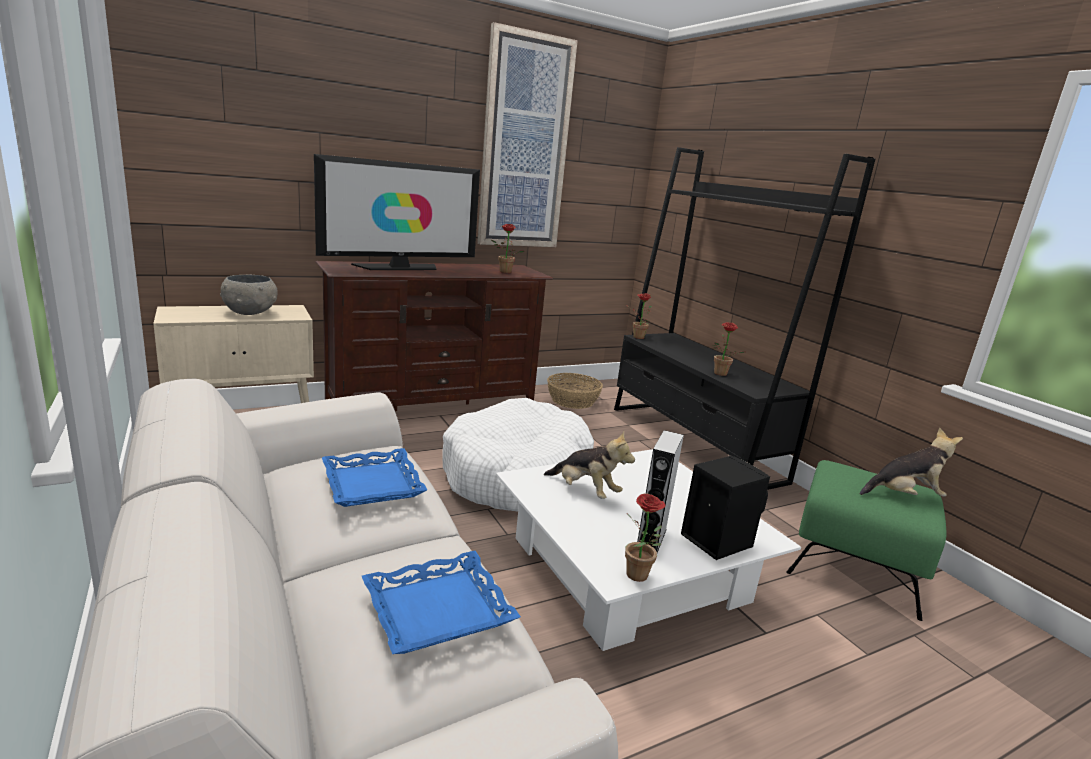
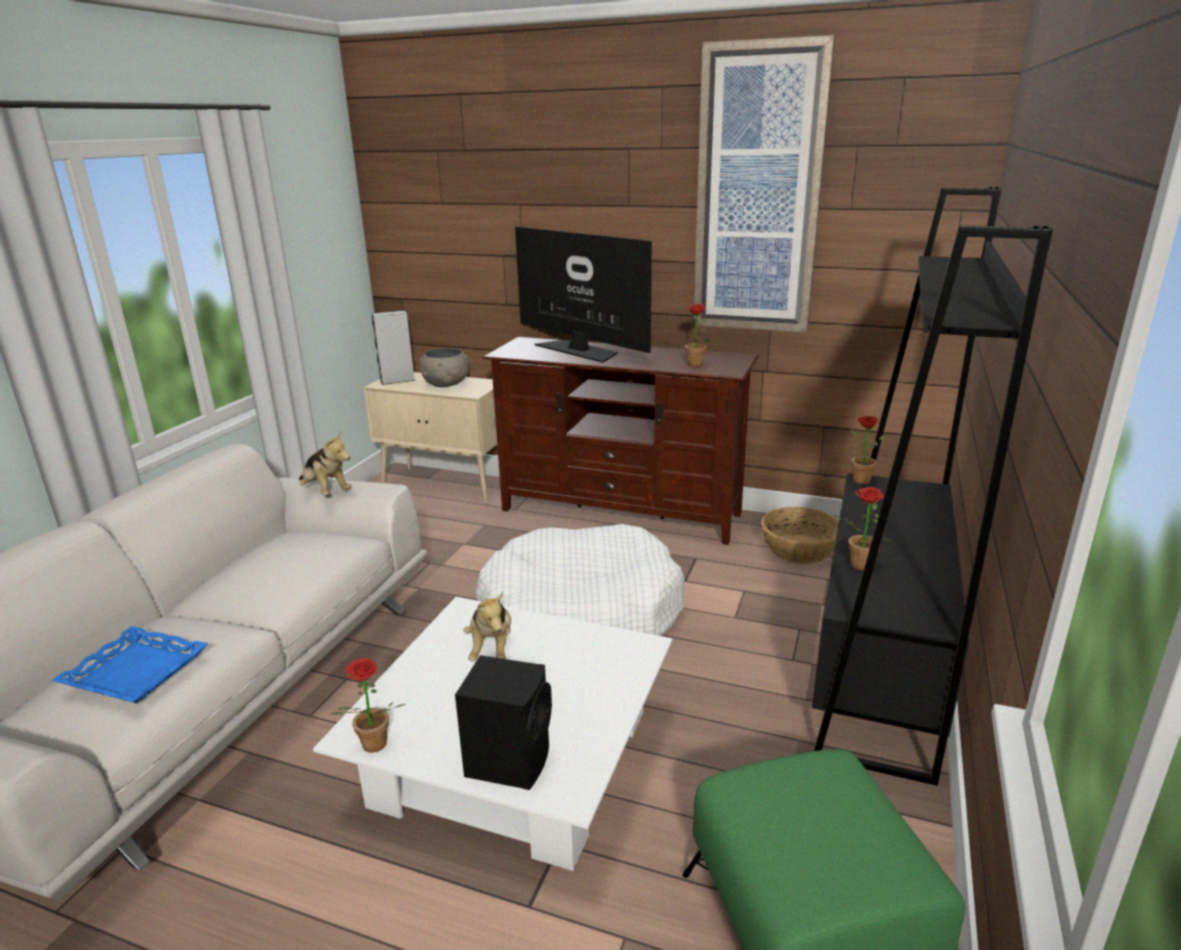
camera: 50 degrees right, 5 degrees up
(371, 484) = (280, 565): blue tray -> none
(399, 267) = (578, 350): television -> television turned 150 degrees counterclockwise
(651, 538) = (453, 722): grey speaker -> grey speaker (397, 380)
(904, 495) = (834, 857): plush toy -> plush toy (326, 491)

